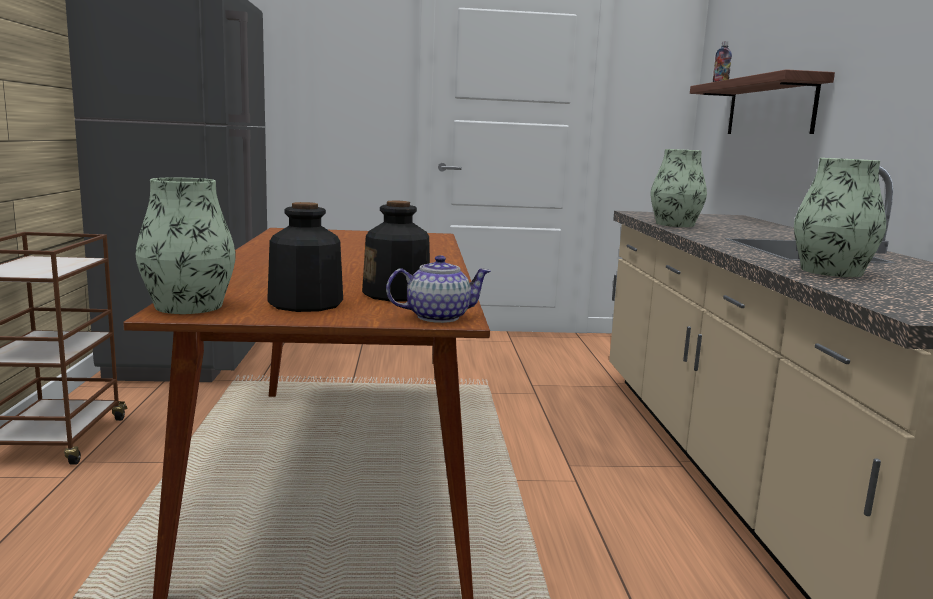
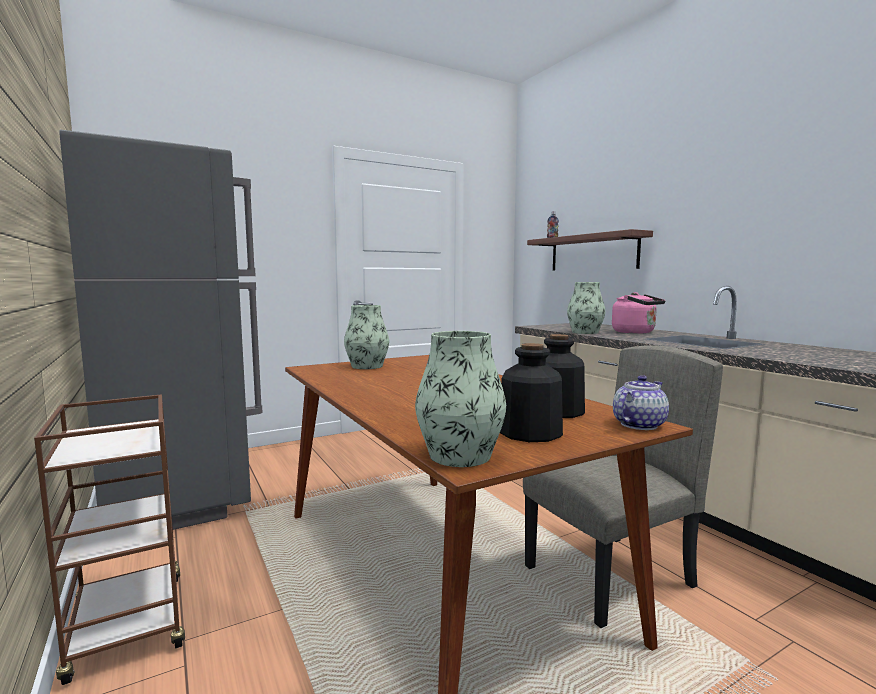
camera: 25 degrees left, 5 degrees down
(520, 531) = (610, 577): none -> beige chair
(754, 231) = (636, 332): none -> pink kettle
(831, 271) = (773, 354): vase -> vase (367, 366)

